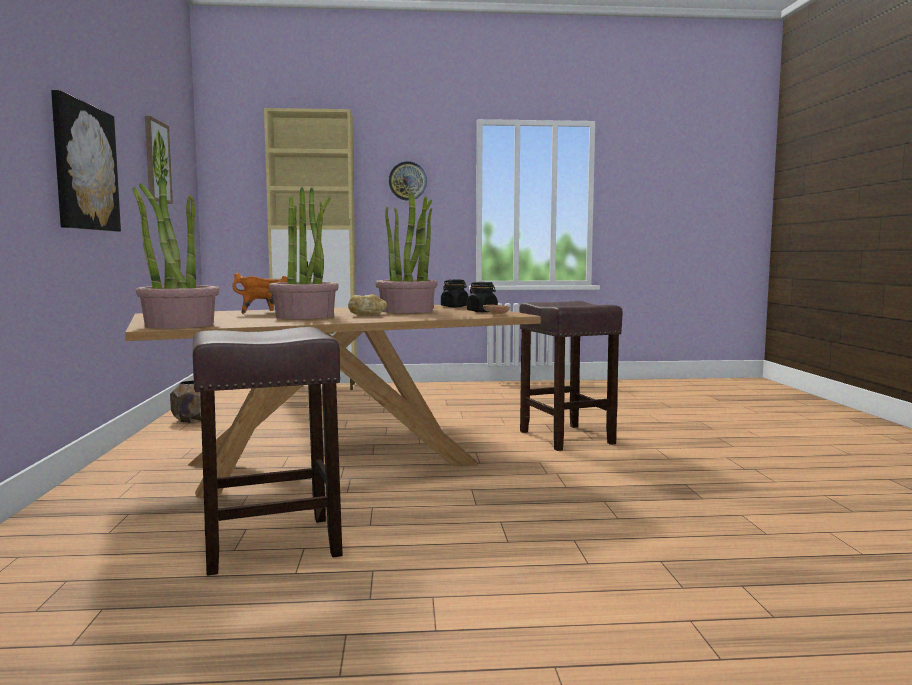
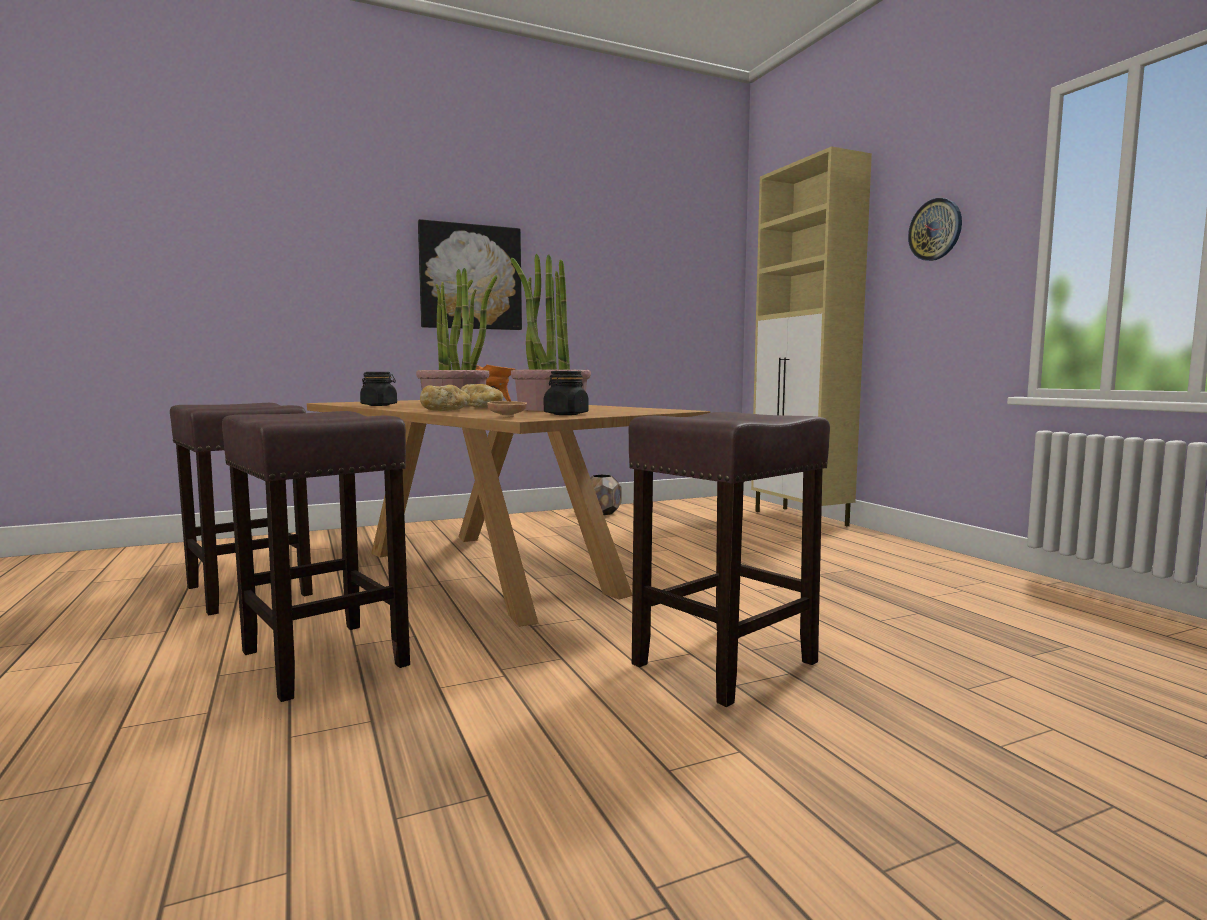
camera: 70 degrees right, 0 degrees up
(156, 161) = (628, 261): picture -> none
(178, 325) = (357, 402): potted plant -> none
(400, 318) = (445, 410): none -> bread
(454, 306) = (638, 410): black jar -> black jar (379, 405)
(495, 512) = (322, 658): none -> brown stool

